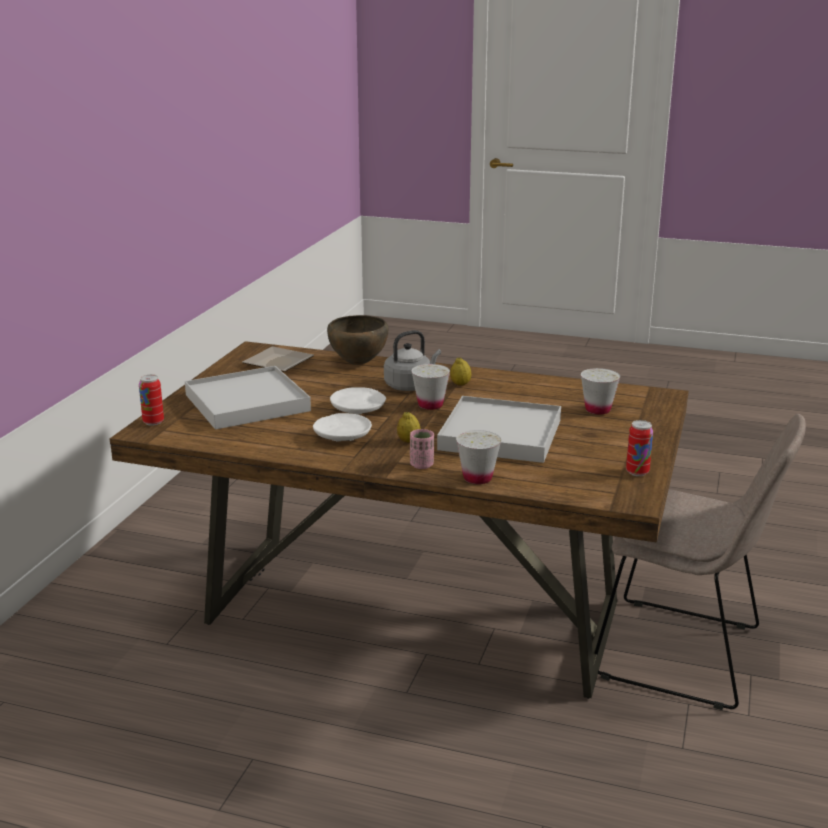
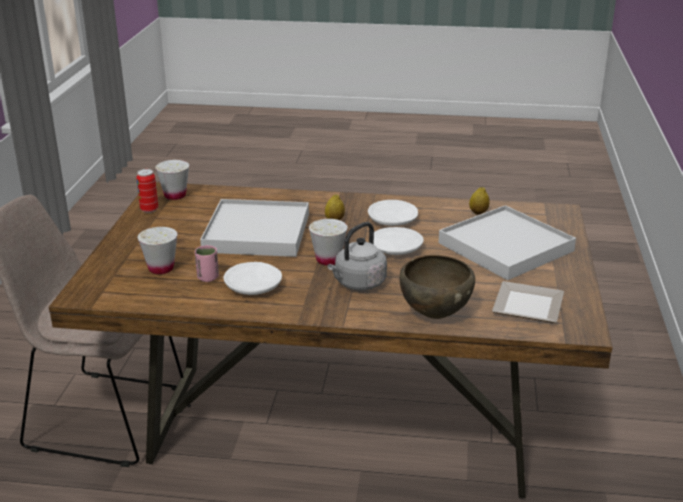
camera: 170 degrees right, 5 degrees up
(153, 422) = (564, 220): can -> none
(421, 465) = (317, 202): pink cup -> pink cup (208, 278)
(460, 384) = (304, 291): lemon -> lemon (478, 212)
(477, 478) = (272, 196): white cup -> white cup (175, 195)
(505, 390) = (254, 287): none -> white plate

